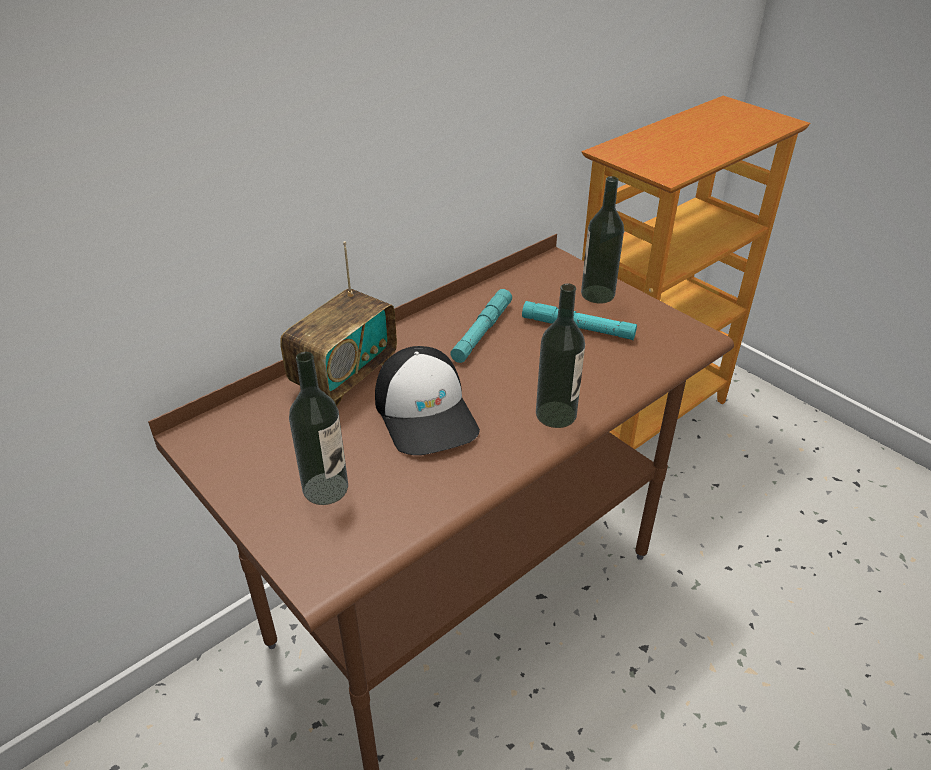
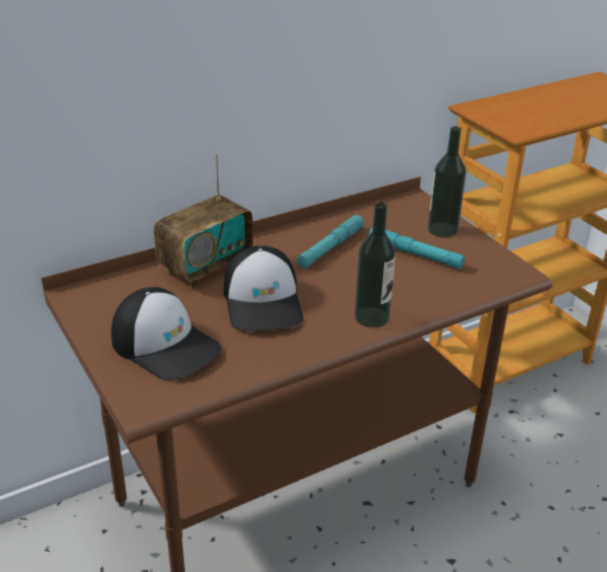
camera: 10 degrees right, 5 degrees down
(325, 488) = (166, 345): bottle -> cap

